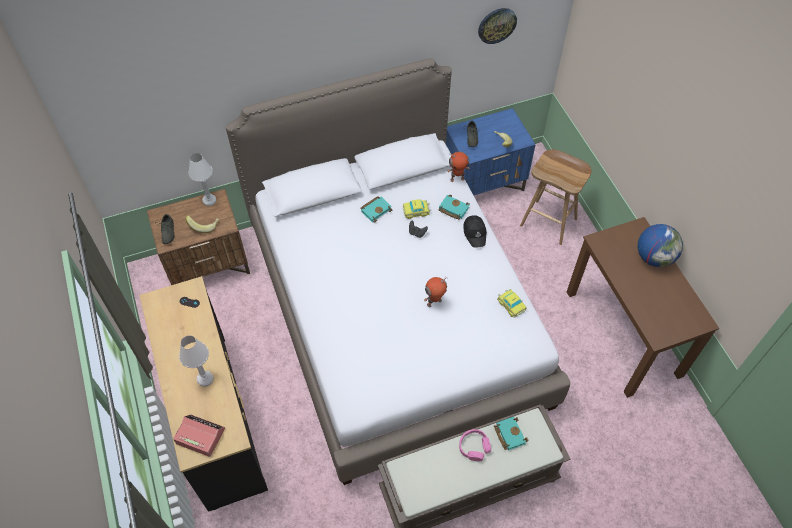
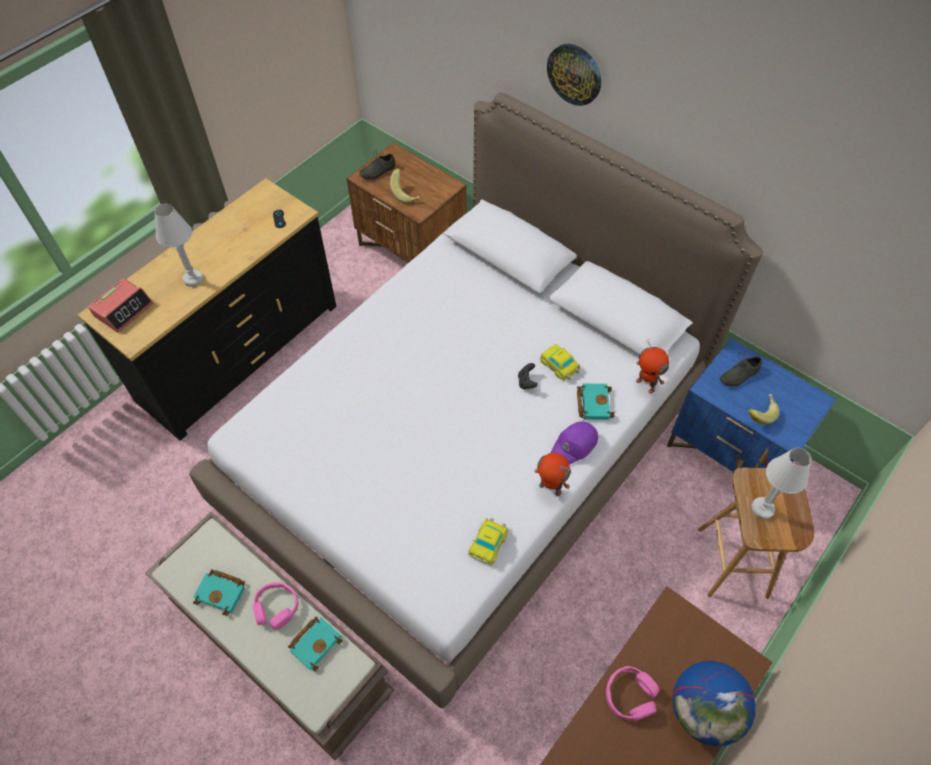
camera: 60 degrees right, 0 degrees up
(200, 436) = (123, 309): alarm clock -> alarm clock turned 45 degrees clockwise
(209, 200) = (441, 181): white table lamp -> white table lamp (762, 508)
(376, 209) = (530, 324): turquoise book -> turquoise book (222, 592)
(434, 303) = (434, 451): toy robot -> toy robot (549, 489)
(475, 233) = (574, 446): black cap -> purple cap
(497, 25) = (869, 252): wall clock -> wall clock (574, 74)
(632, 283) = (630, 696): none -> pink headphones

